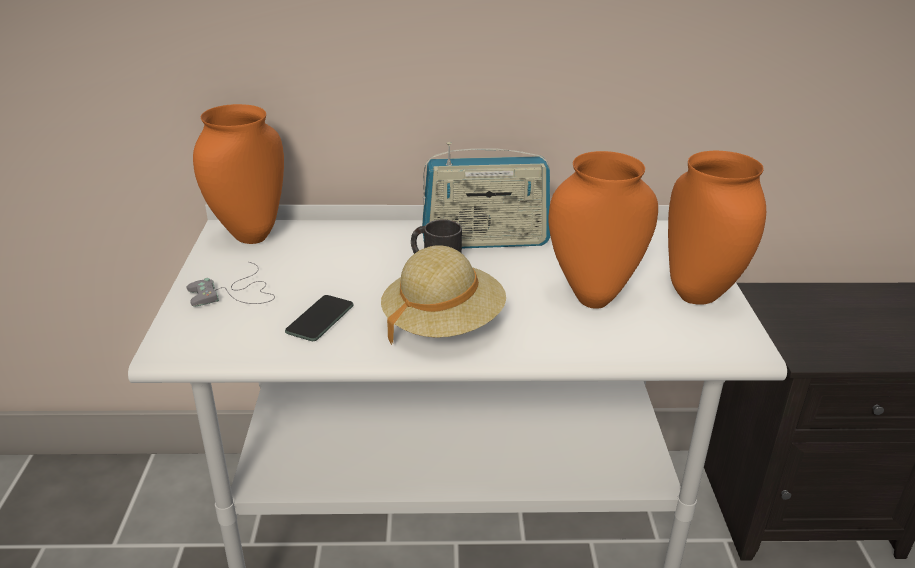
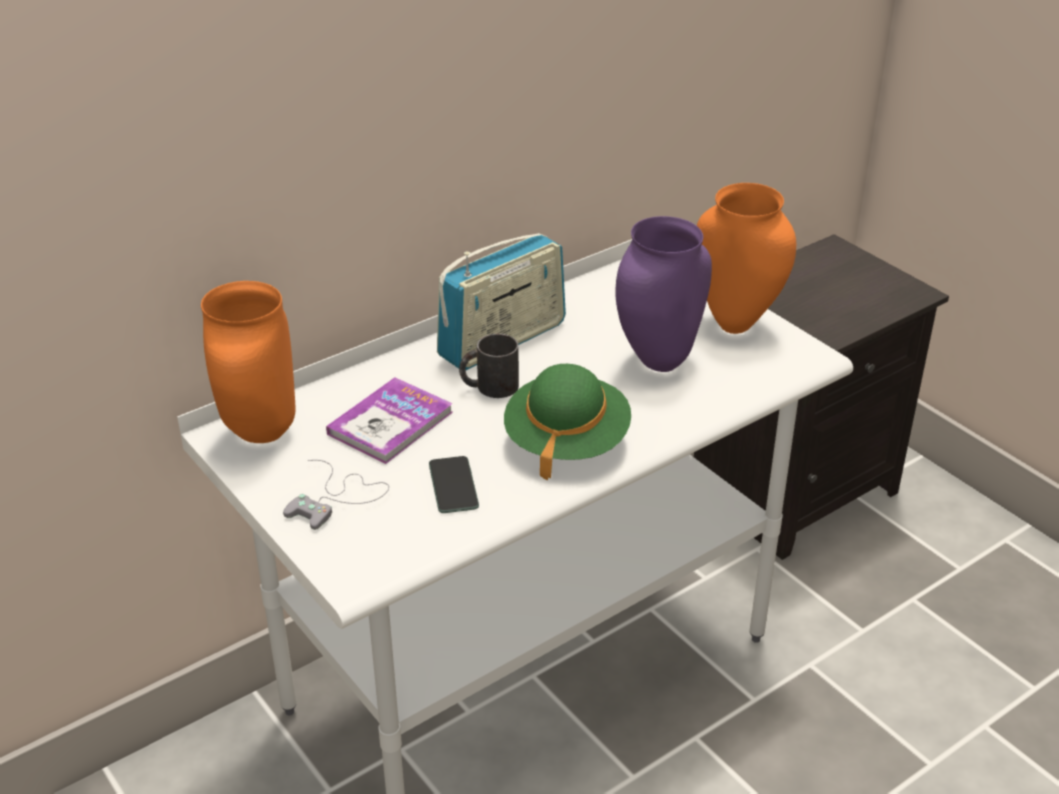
camera: 35 degrees left, 5 degrees up
(336, 262) = (390, 423): none -> book
(443, 324) = (566, 441): beige hat -> green hat
(592, 299) = (659, 362): orange vase -> purple vase

